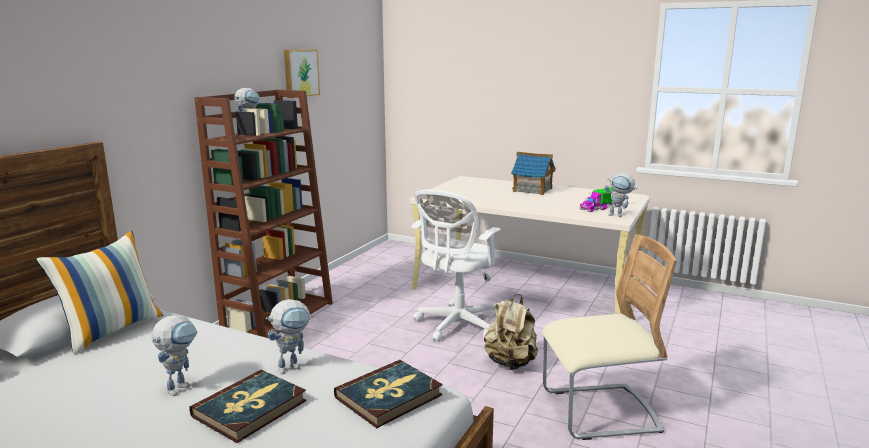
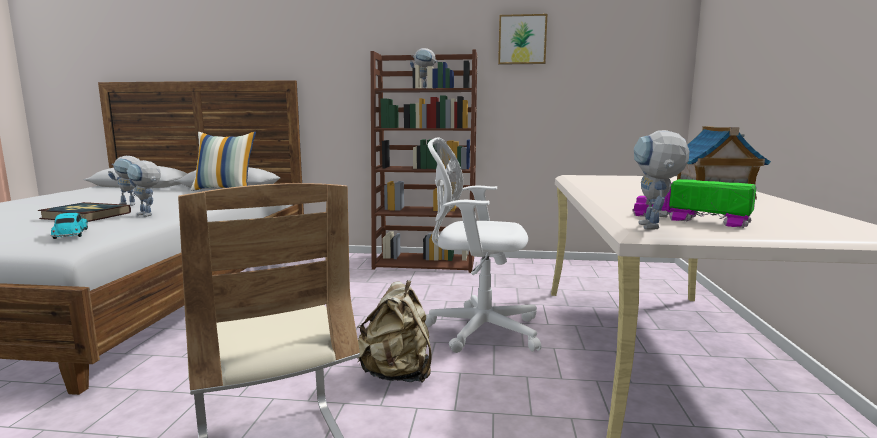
camera: 70 degrees right, 5 degrees down
(389, 396) = (70, 234): book -> toy car

